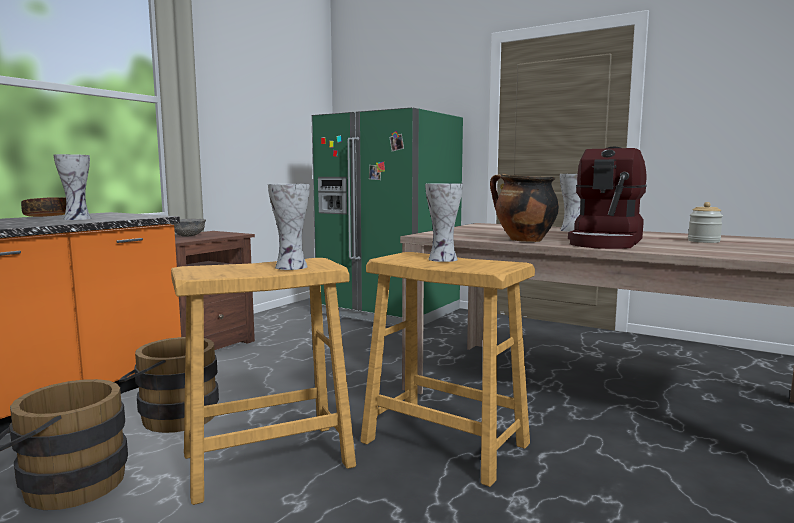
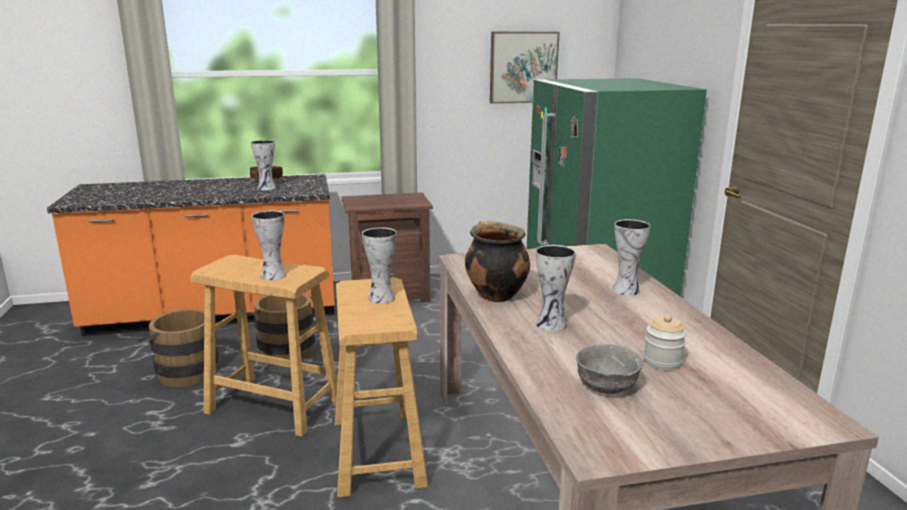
camera: 45 degrees right, 10 degrees up
(189, 235) = (383, 199): grey bowl -> grey bowl (607, 387)
(275, 112) = (523, 67): none -> picture
(607, 242) = (552, 325): coffee machine -> vase

